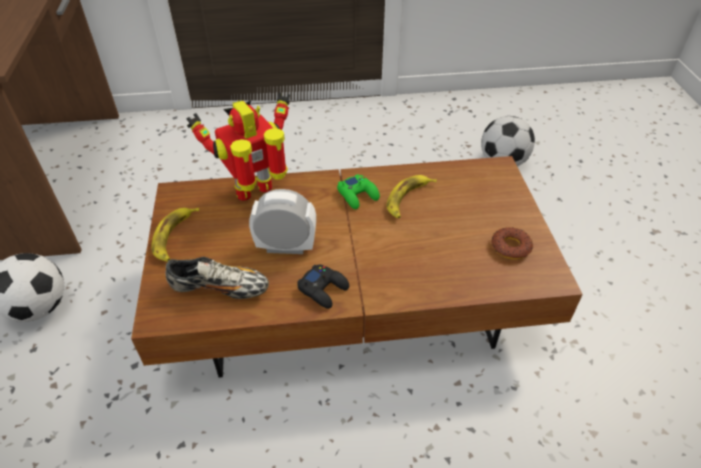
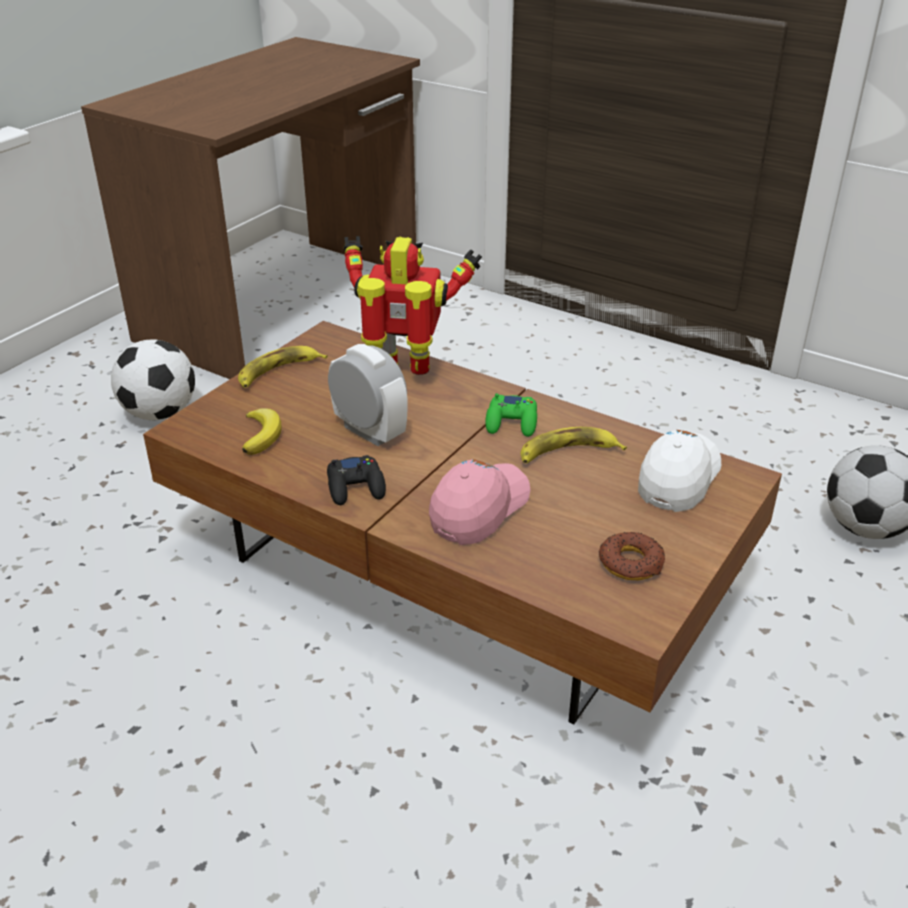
camera: 40 degrees right, 10 degrees down
(219, 288) = (262, 434): shoe -> banana
(407, 261) = (479, 510): none -> pink cap
(475, 184) = (678, 478): none -> white cap

